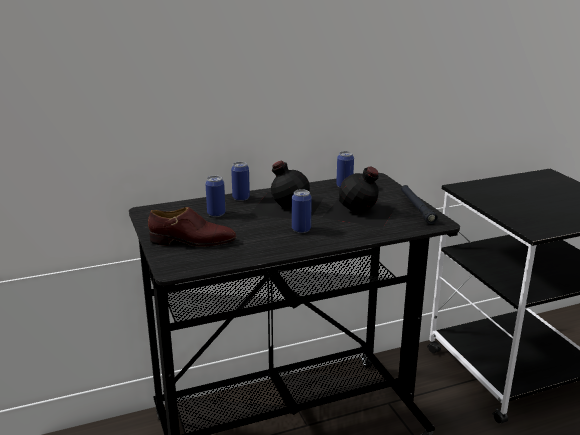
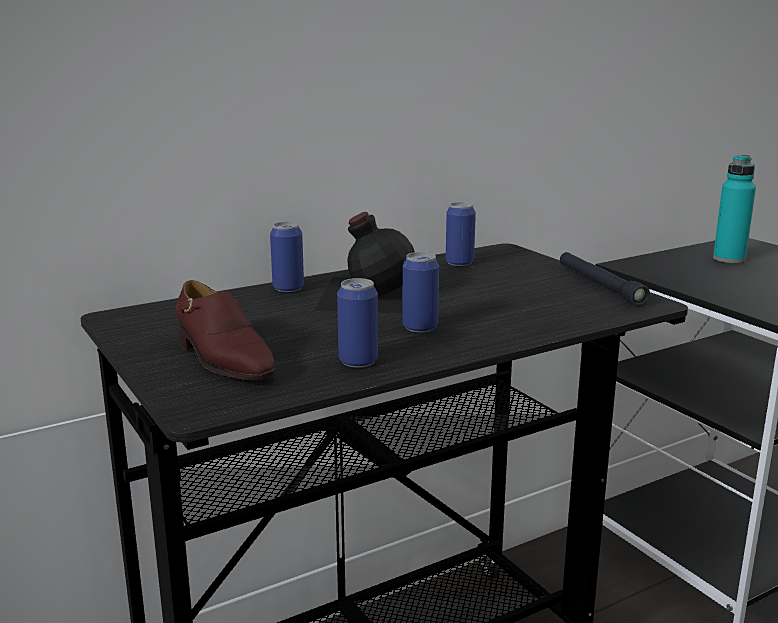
camera: 10 degrees left, 5 degrees down
(192, 241) = (223, 359): brown shoe -> brown shoe turned 60 degrees clockwise
(216, 213) = (252, 313): can -> can (358, 361)
(361, 211) = (509, 295): black bottle -> none
(529, 187) = (729, 259): none -> turquoise bottle

